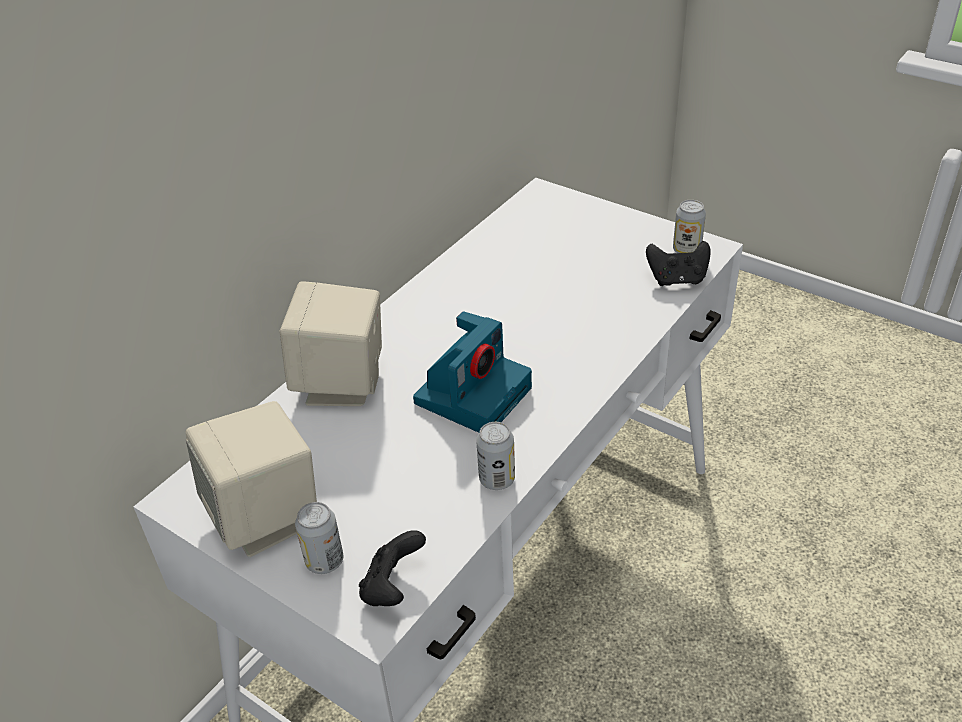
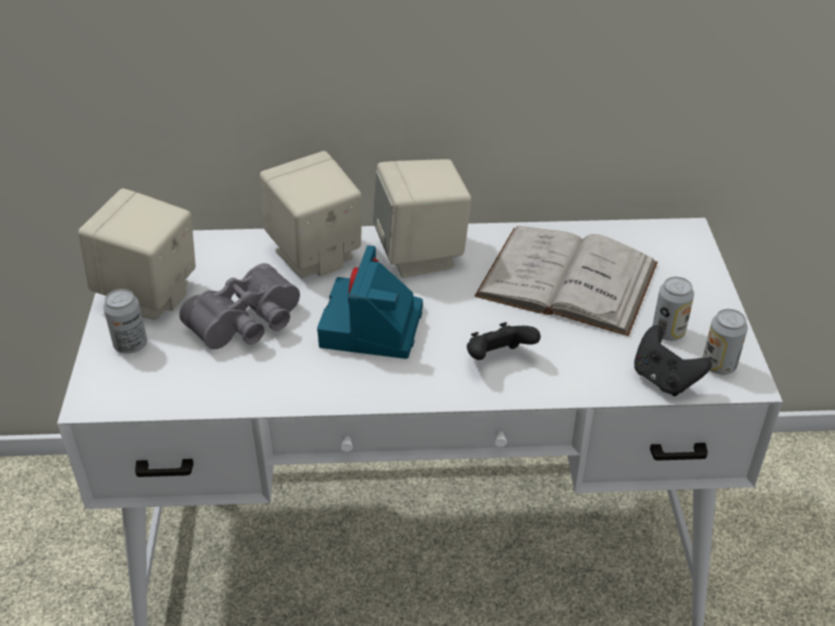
camera: 50 degrees right, 0 degrees up
(385, 465) = (249, 324): none -> grey binoculars
(392, 587) = (131, 392): black game controller -> black game controller (498, 359)
(415, 324) = (421, 254): none -> beige speaker
(473, 393) = (372, 328): camera -> camera turned 105 degrees clockwise
(497, 479) = (286, 391): can -> can (668, 332)
(530, 268) = (567, 279): none -> white book

